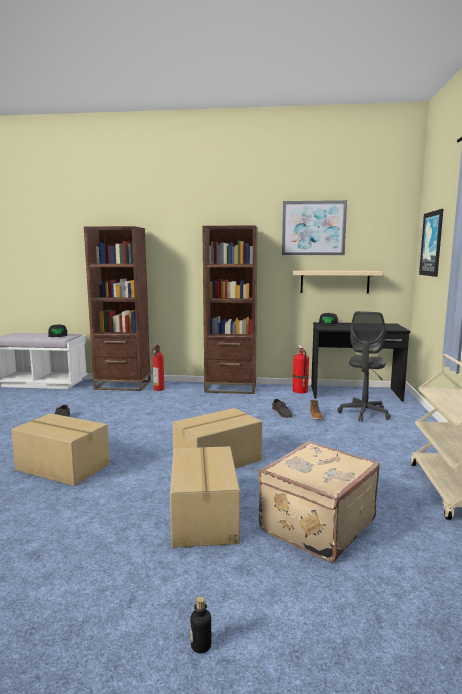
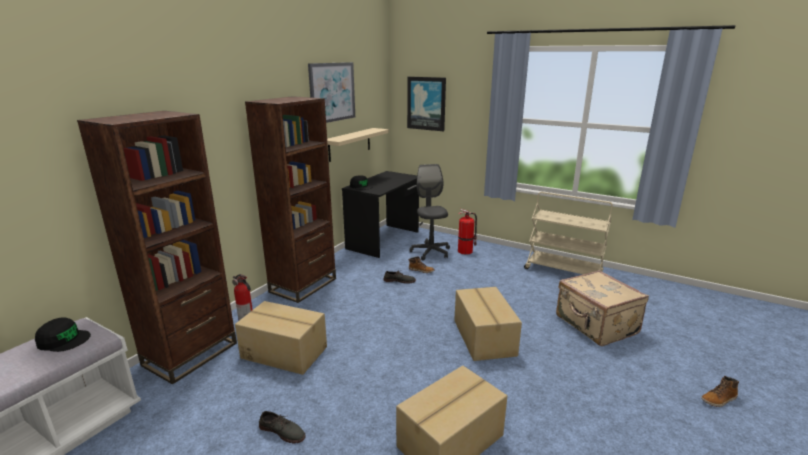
camera: 65 degrees left, 10 degrees up
(201, 645) = (719, 399): bottle -> boot
(205, 516) = (577, 365): cardboard box -> cardboard box (284, 352)
(300, 391) = (354, 257): fire extinguisher -> fire extinguisher (466, 251)
(364, 414) = (430, 252): grey office chair -> grey office chair turned 150 degrees counterclockwise

